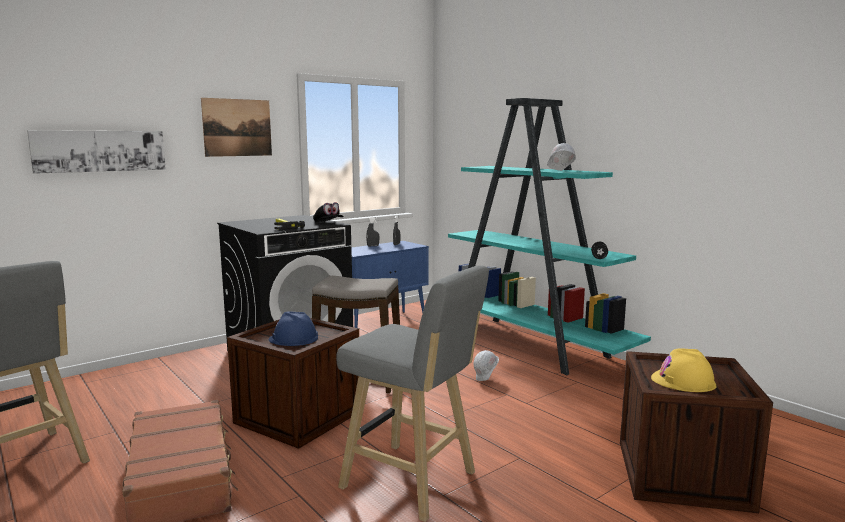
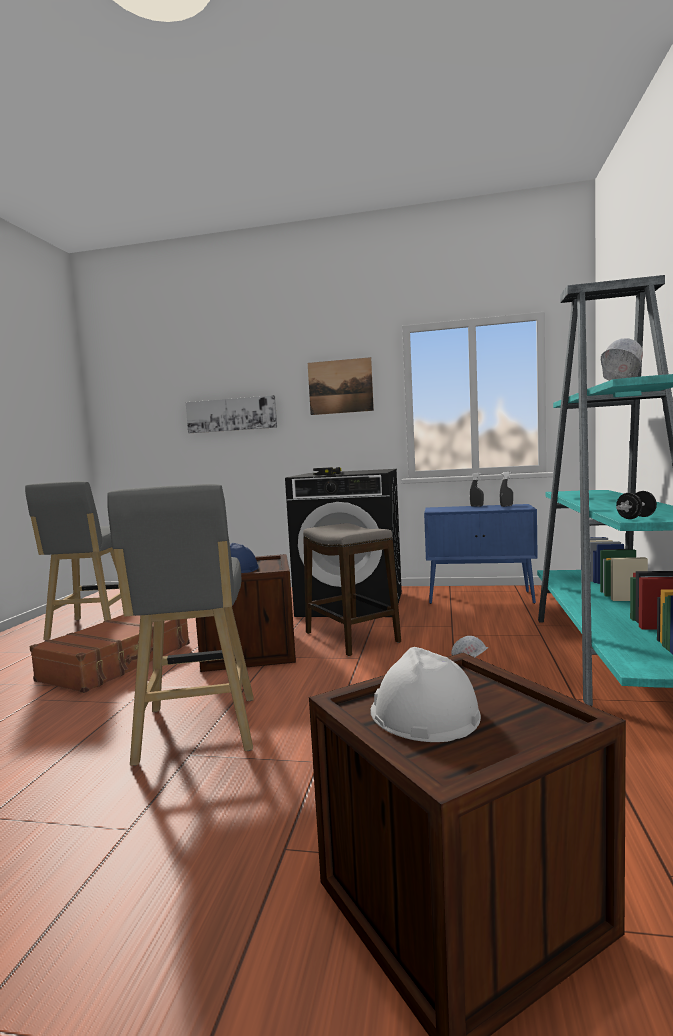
camera: 50 degrees right, 5 degrees down
(328, 223) = (375, 472): black cap -> none
(683, 381) = (424, 713): yellow hard hat -> white hard hat

